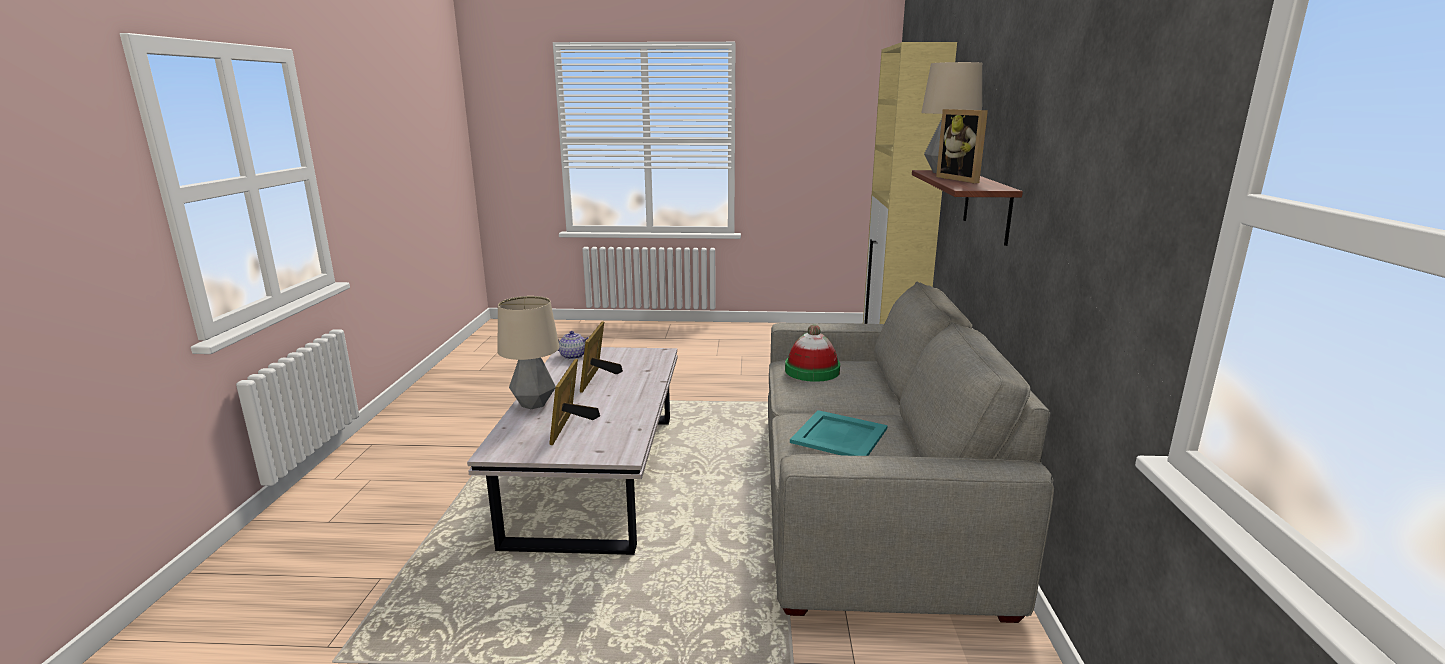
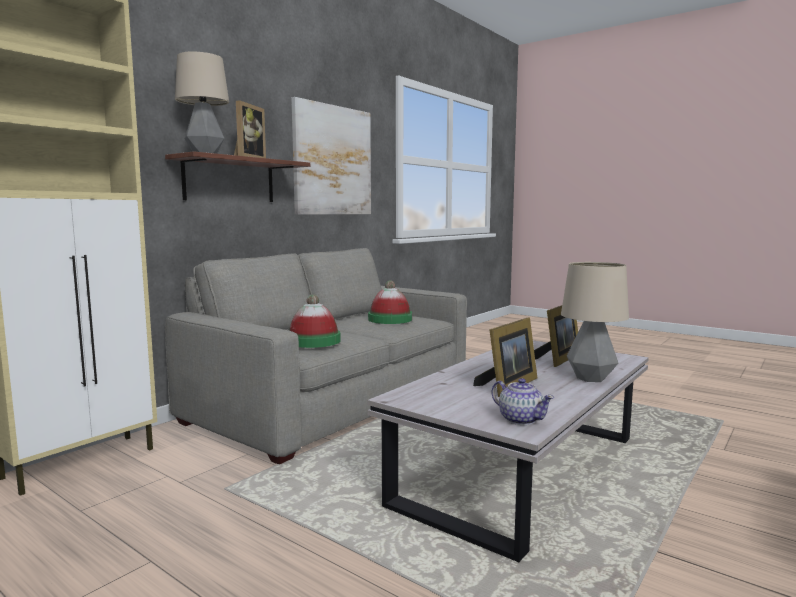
camera: 145 degrees left, 10 degrees down
(838, 435) = (390, 319): turquoise tray -> hat
(1077, 192) = (332, 160): none -> picture

